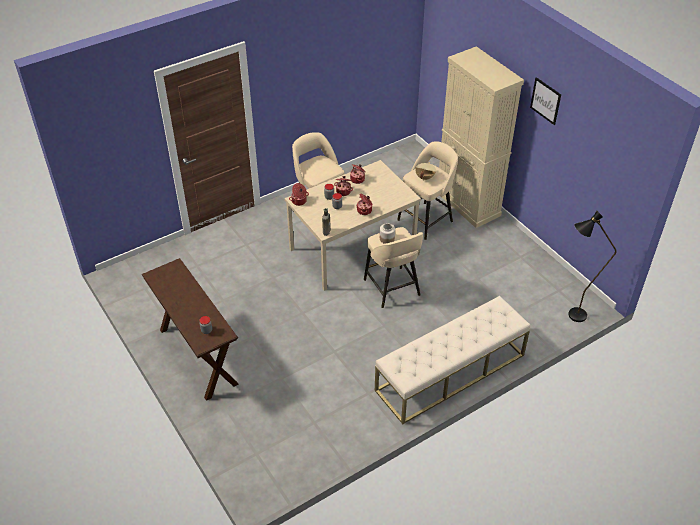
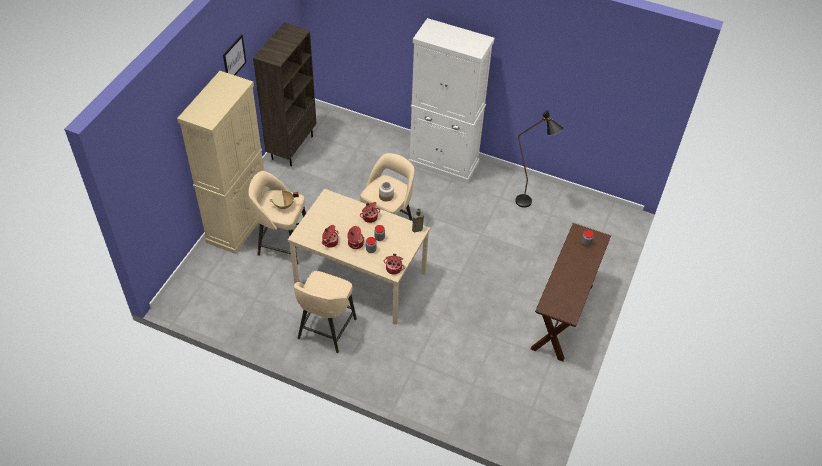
camera: 125 degrees left, 5 degrees up
(450, 373) = (444, 163): beige bench -> white cabinet
(547, 269) = (292, 147): none -> brown bookcase
(571, 317) = (336, 120): black floor lamp -> black floor lamp (528, 204)

